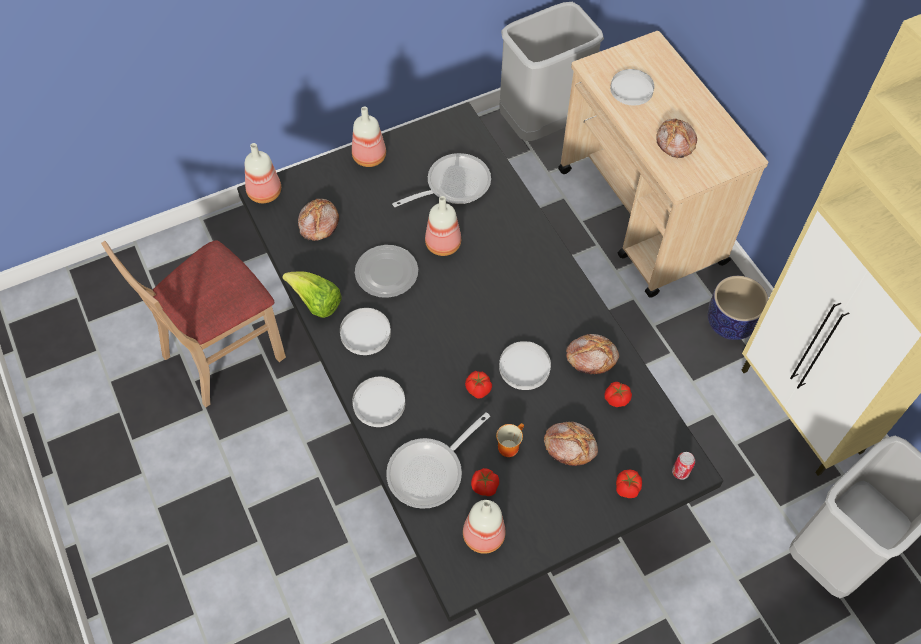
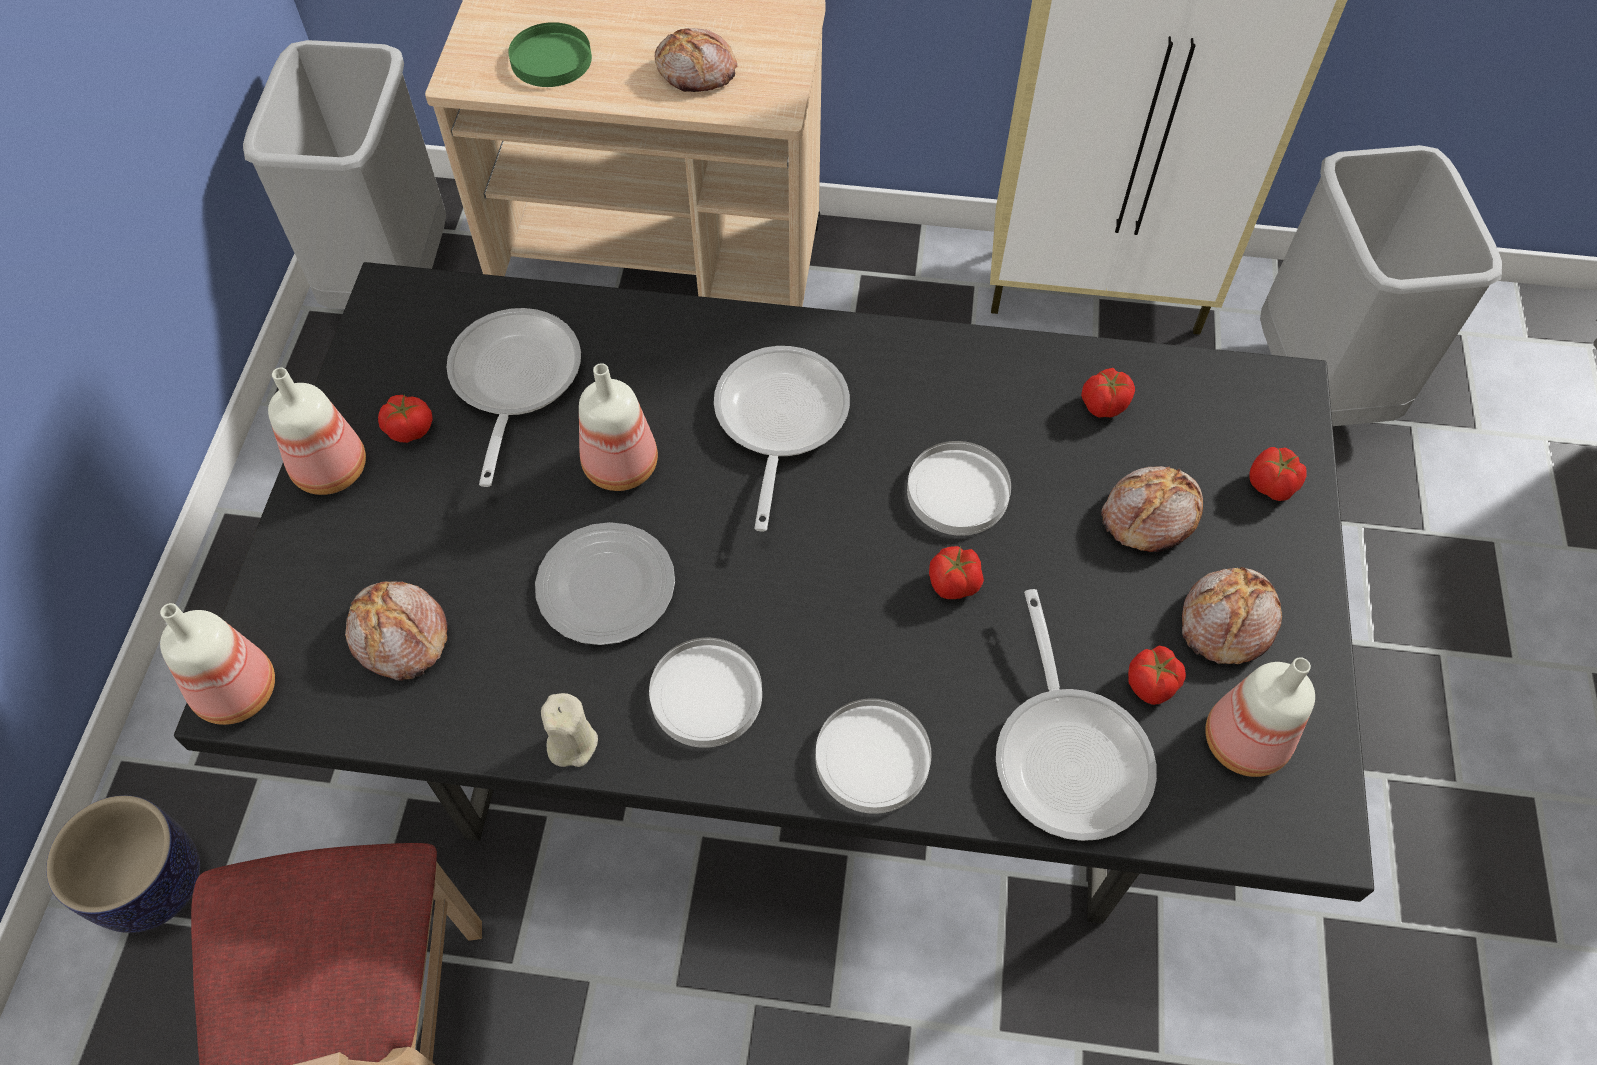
camera: 55 degrees left, 0 degrees up
(316, 302) = (572, 743): lettuce -> beige candle
(405, 168) = (410, 430): none -> tomato
(507, 284) = (778, 421): none -> frying pan
(508, 444) = (1091, 601): mug -> none
(591, 357) = (1003, 392): bread -> bread (1225, 622)
(631, 89) = (551, 59): white plate -> green plate
(680, 472) = (1282, 402): can -> none
(730, 322) = (911, 278): planter -> planter (153, 882)

